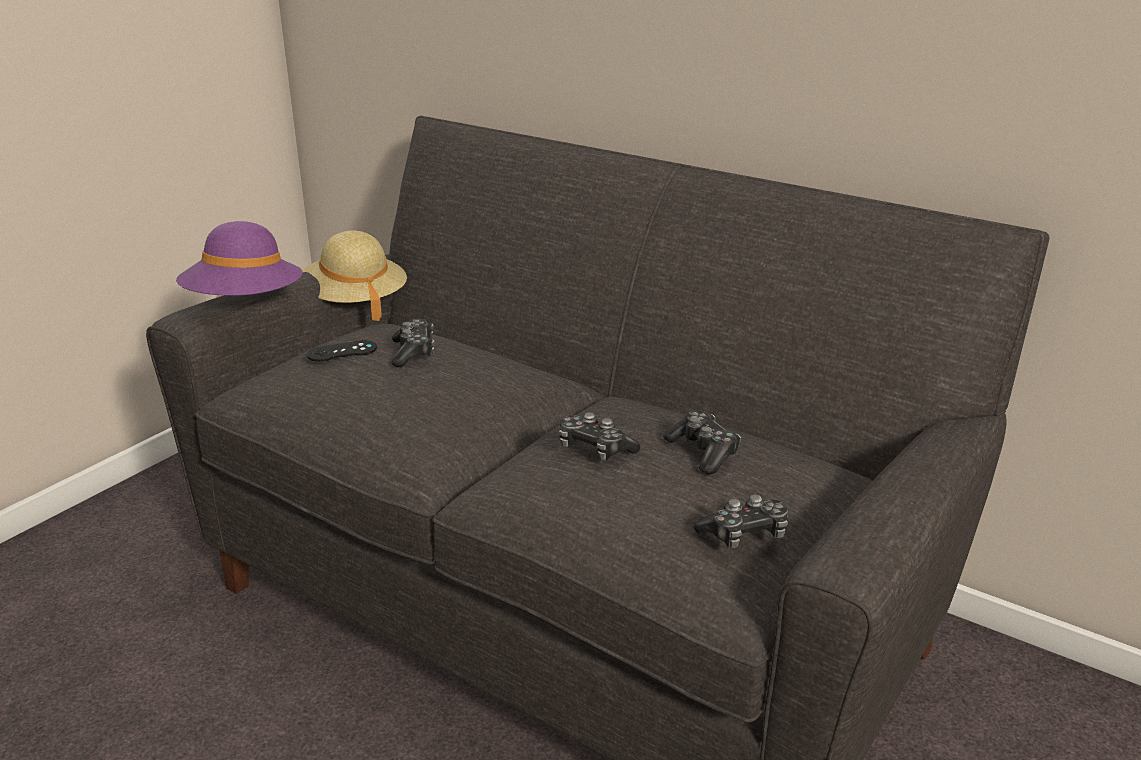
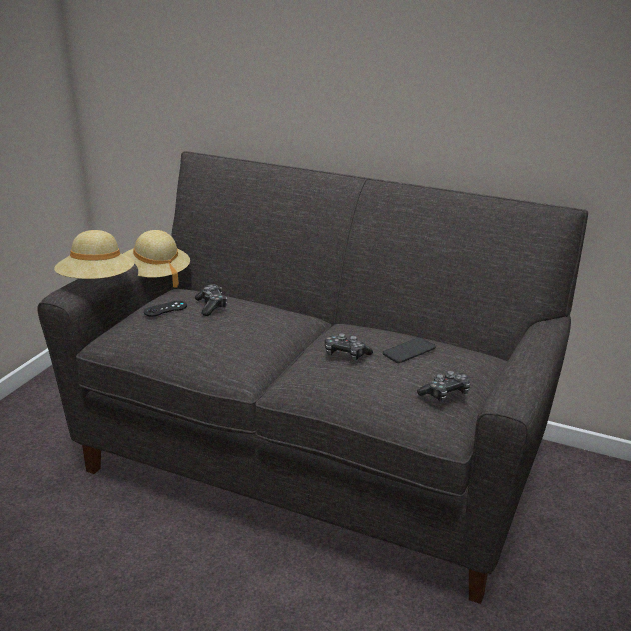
camera: 10 degrees left, 0 degrees up
(245, 304) = (97, 283): purple hat -> beige hat
(703, 452) = (409, 351): game controller -> phone

